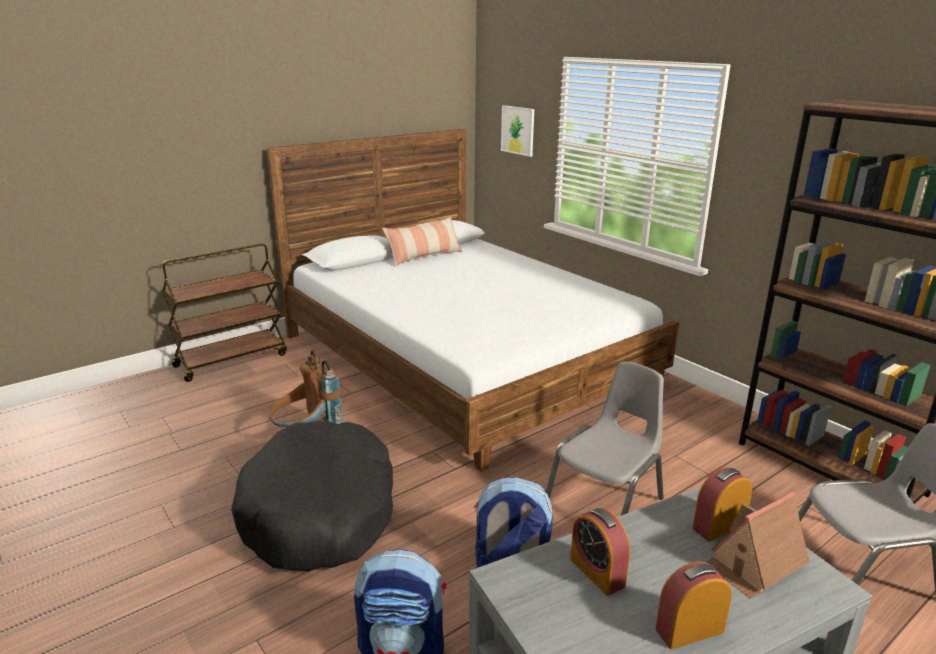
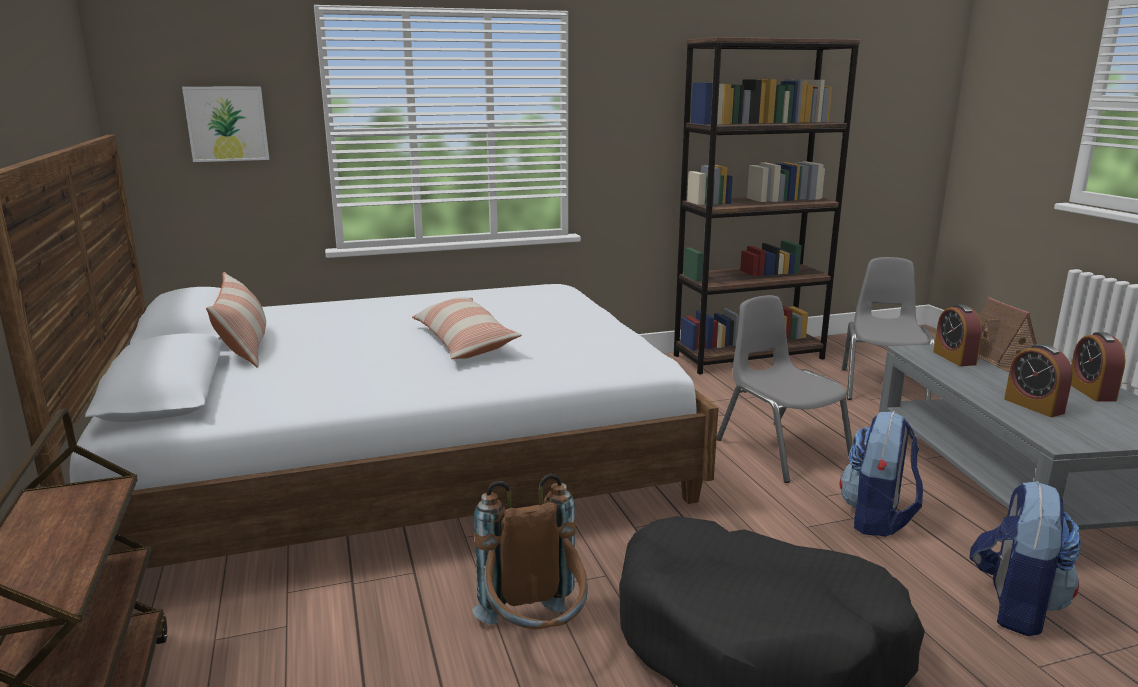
camera: 70 degrees left, 5 degrees down
(468, 297) = (463, 342): none -> pillow
(597, 572) = (1033, 406): alarm clock -> alarm clock turned 75 degrees clockwise

